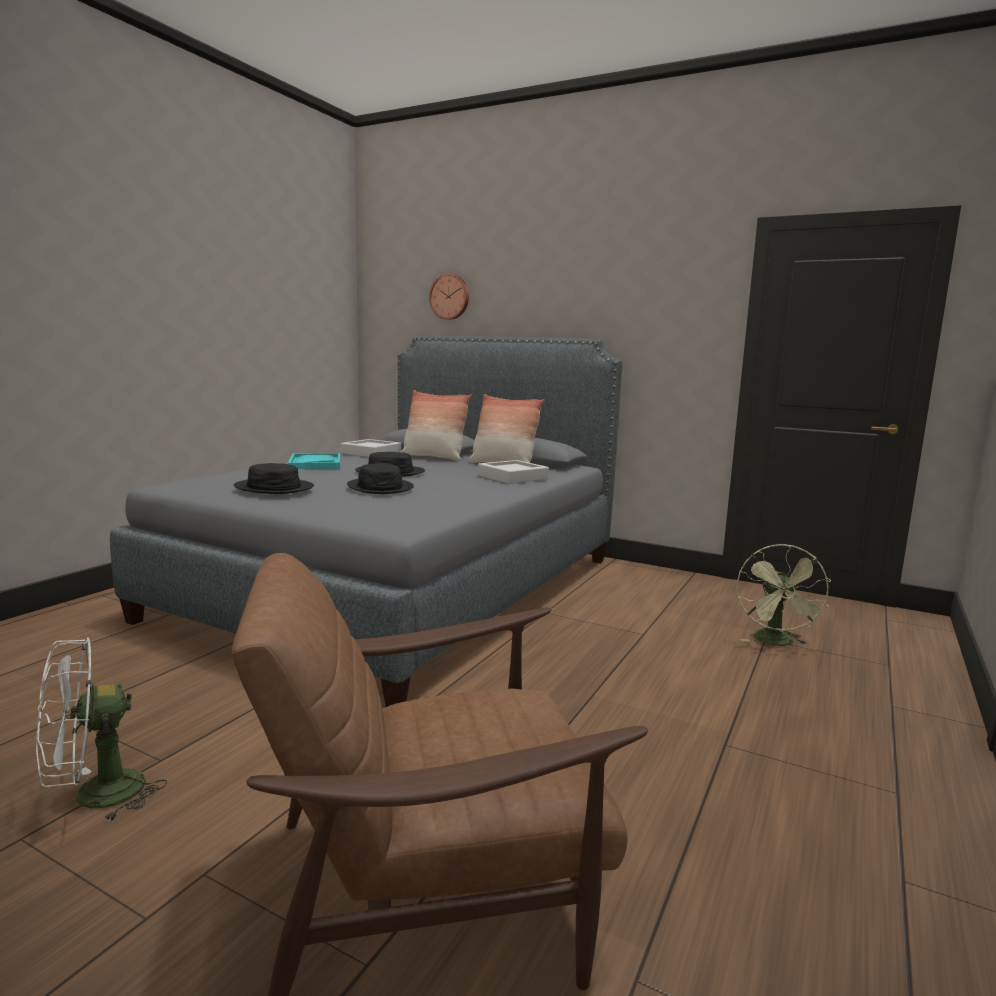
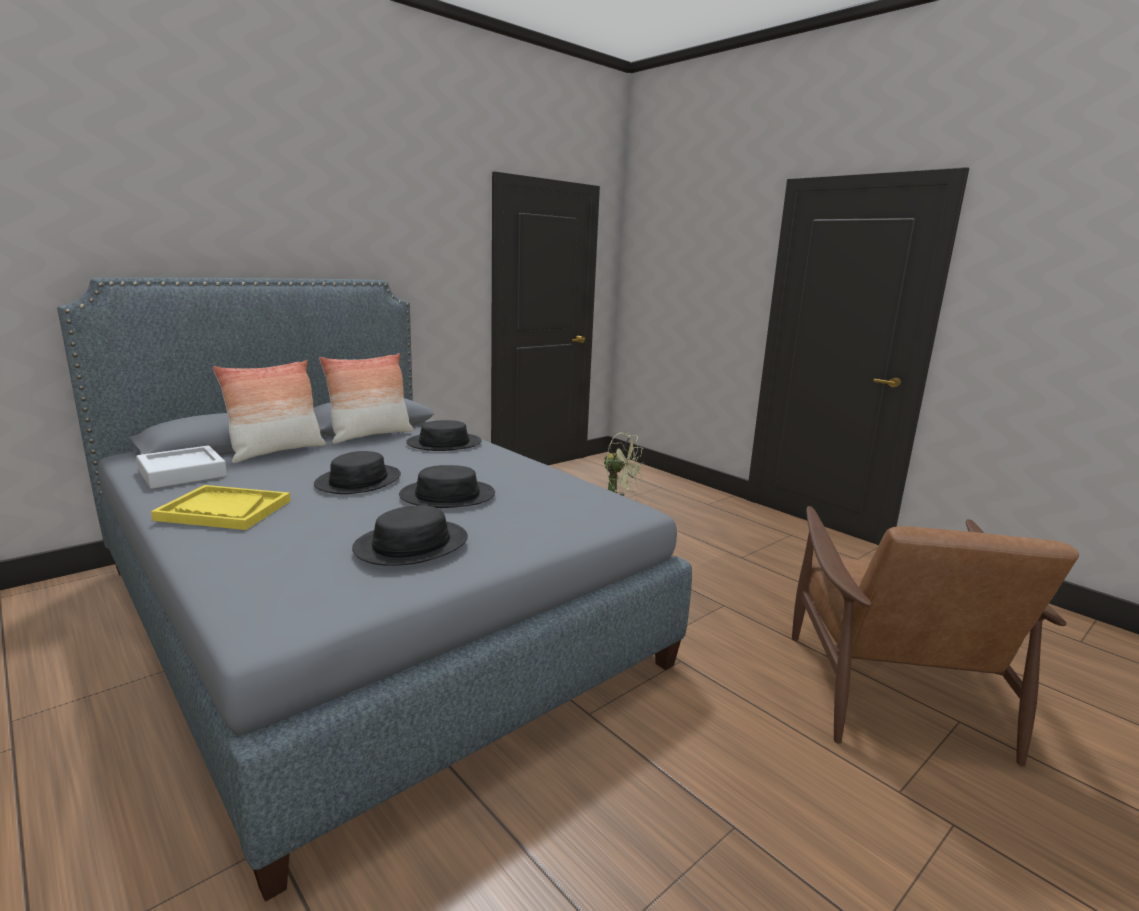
camera: 70 degrees left, 5 degrees up
(94, 797) = (801, 879): white fan -> none
(315, 463) = (224, 510): turquoise tray -> yellow tray
(450, 297) = (137, 216): wall clock -> none
(512, 477) = (444, 443): grey tray -> black hat

